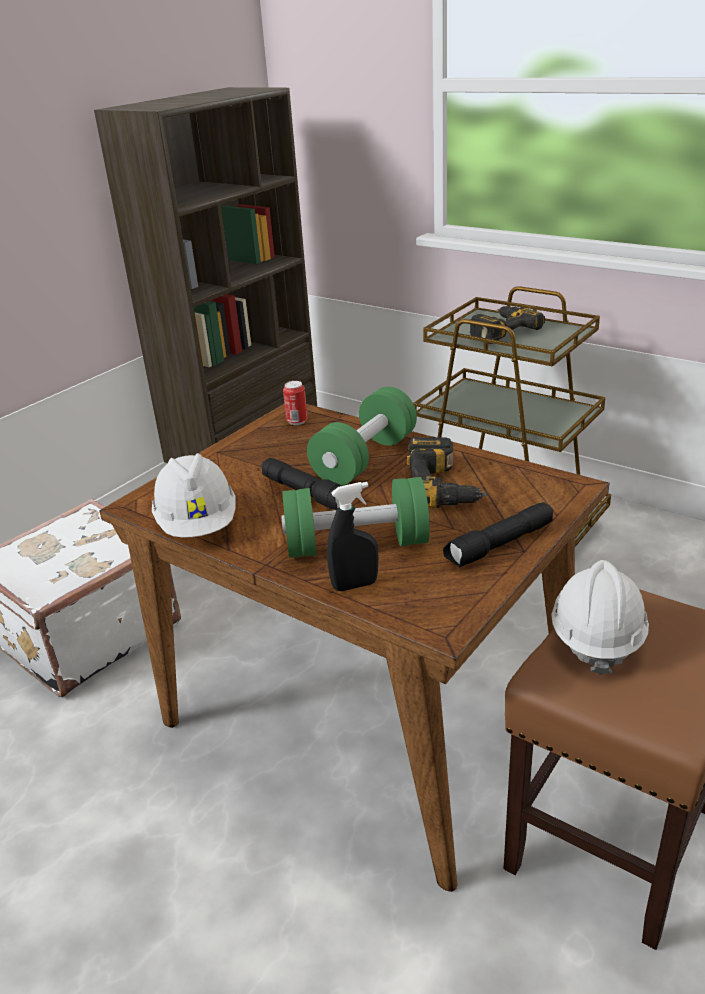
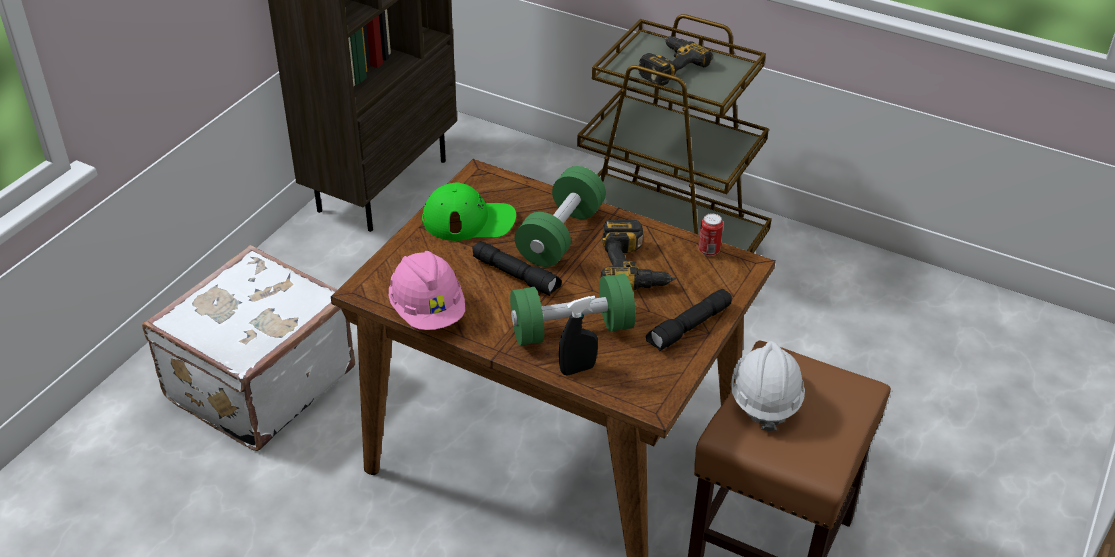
camera: 10 degrees left, 10 degrees up
(198, 524) = (428, 311): white hard hat -> pink hard hat
(271, 446) = (469, 220): none -> green cap
(297, 421) = (486, 188): can -> can (708, 251)

